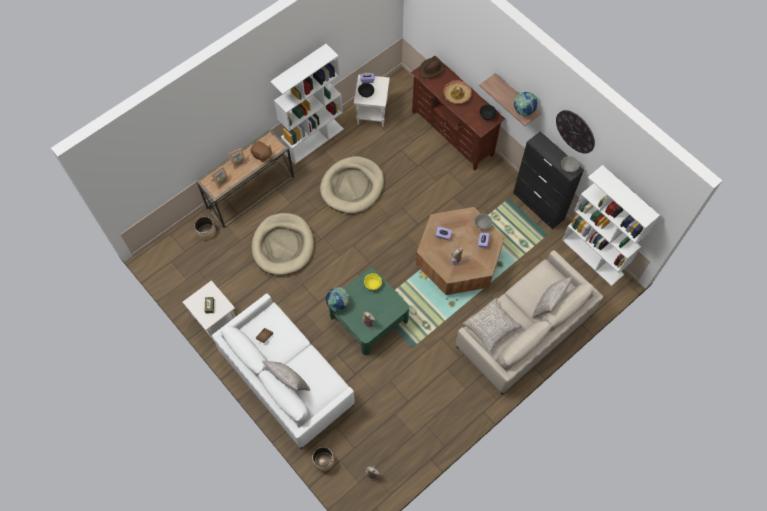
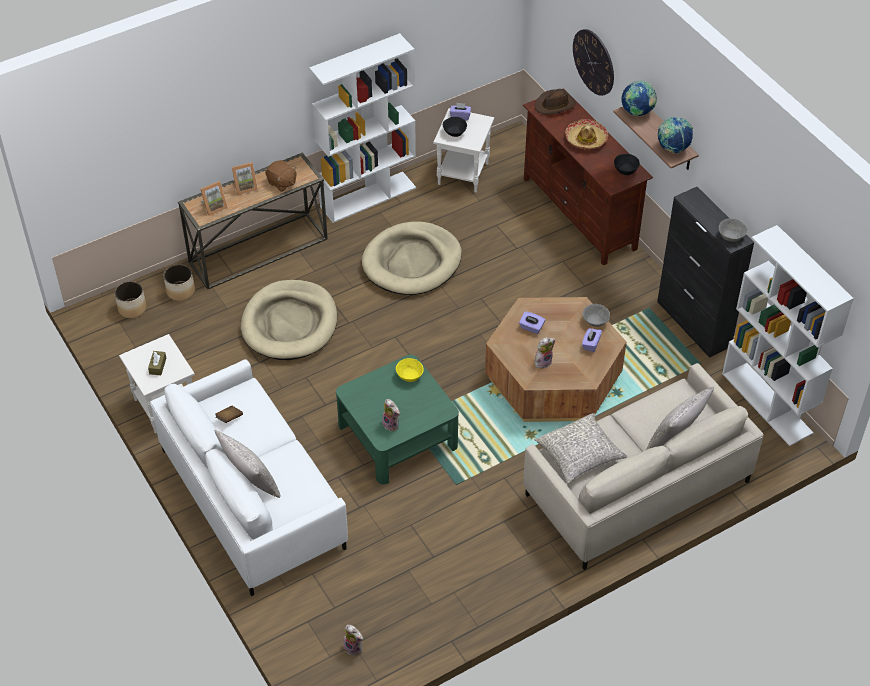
camera: 10 degrees right, 15 degrees down
(323, 461) = (282, 618): planter -> planter (132, 308)
(338, 303) = (350, 393): globe -> globe (637, 112)
(575, 131) = (742, 175): wall clock -> wall clock (593, 62)

